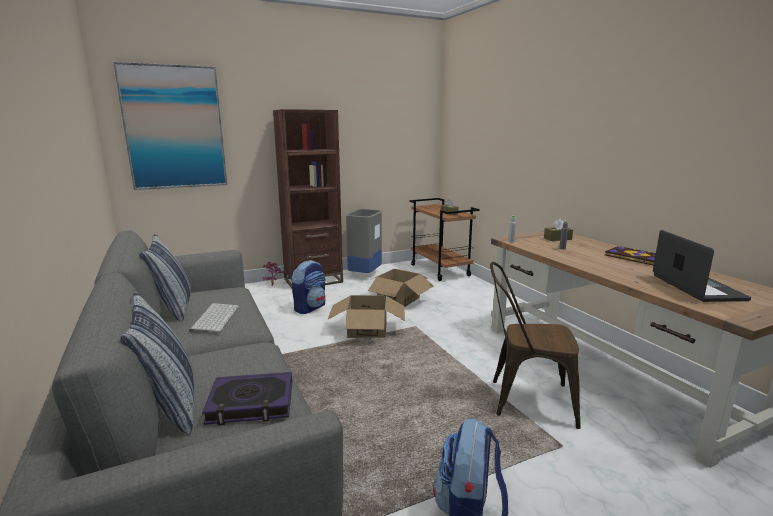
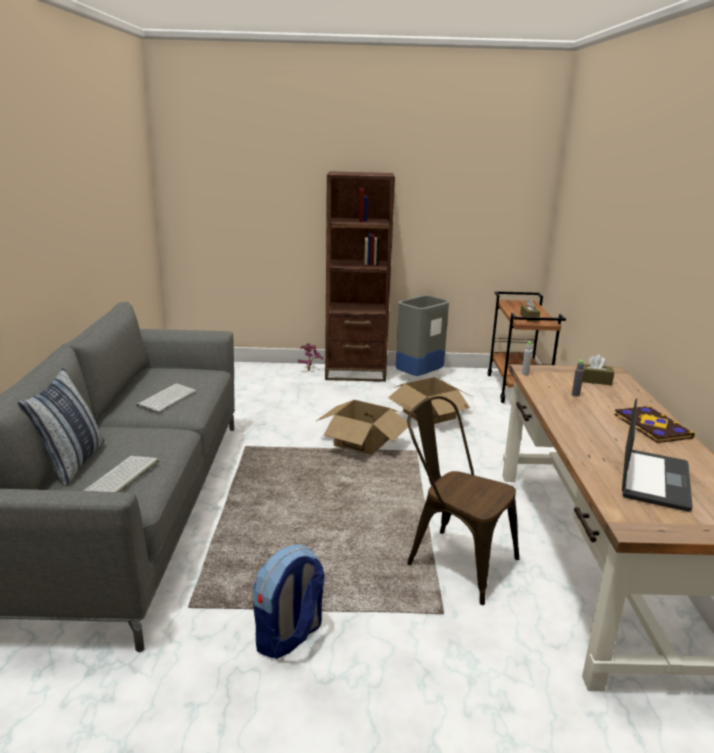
camera: 25 degrees right, 5 degrees up
(173, 309) = (145, 382): pillow -> none
(174, 128) = (224, 188): picture -> none
(251, 403) = (123, 477): book -> keyboard
(310, 308) = (325, 404): backpack -> none

